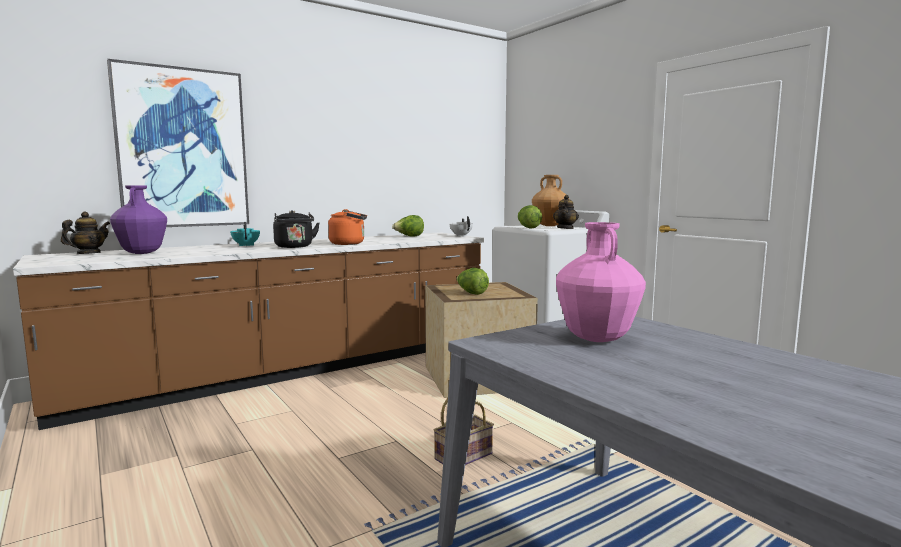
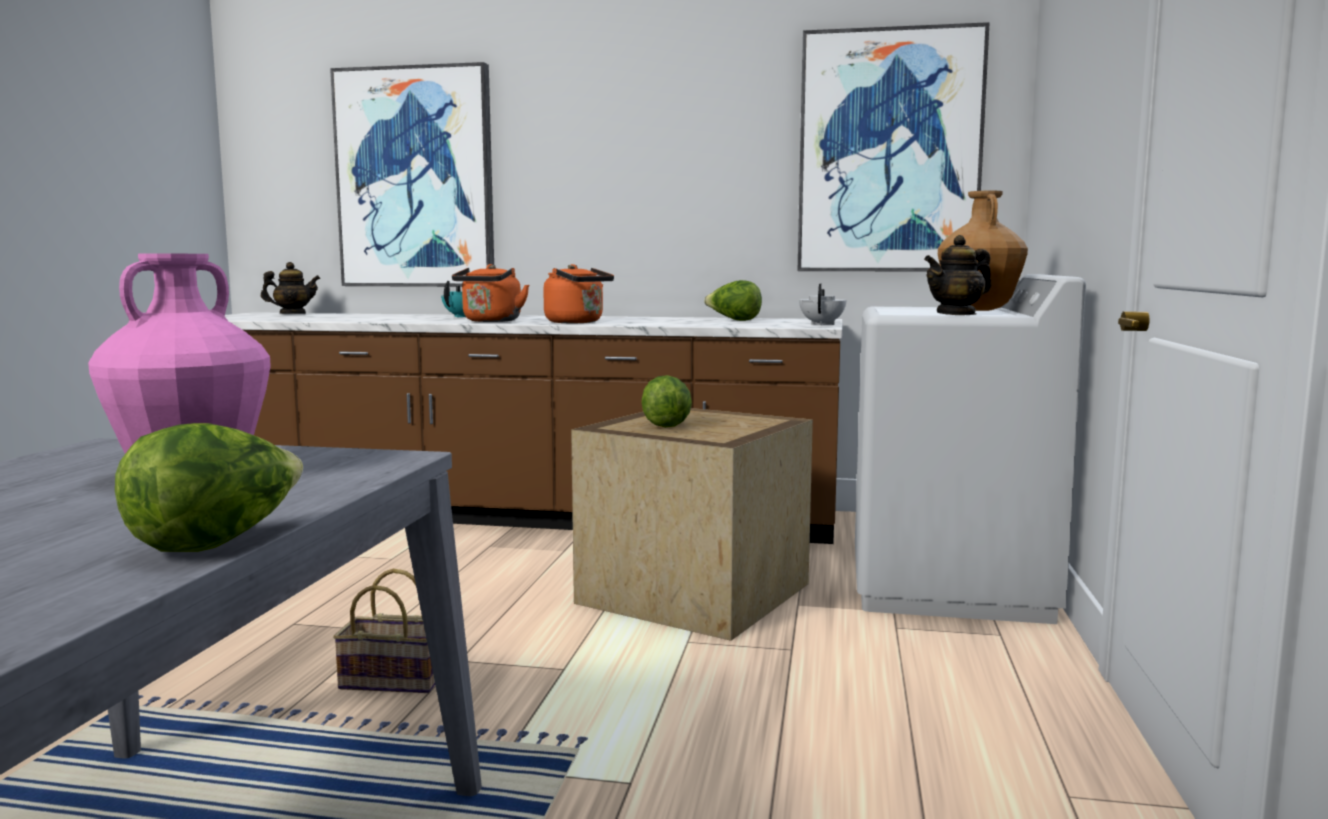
camera: 45 degrees right, 0 degrees up
(142, 253) = (327, 316): purple vase -> none
(294, 247) = (491, 321): black kettle -> orange kettle
(455, 150) = (889, 152): none -> picture
(528, 228) = (889, 310): lettuce -> lettuce (217, 542)

